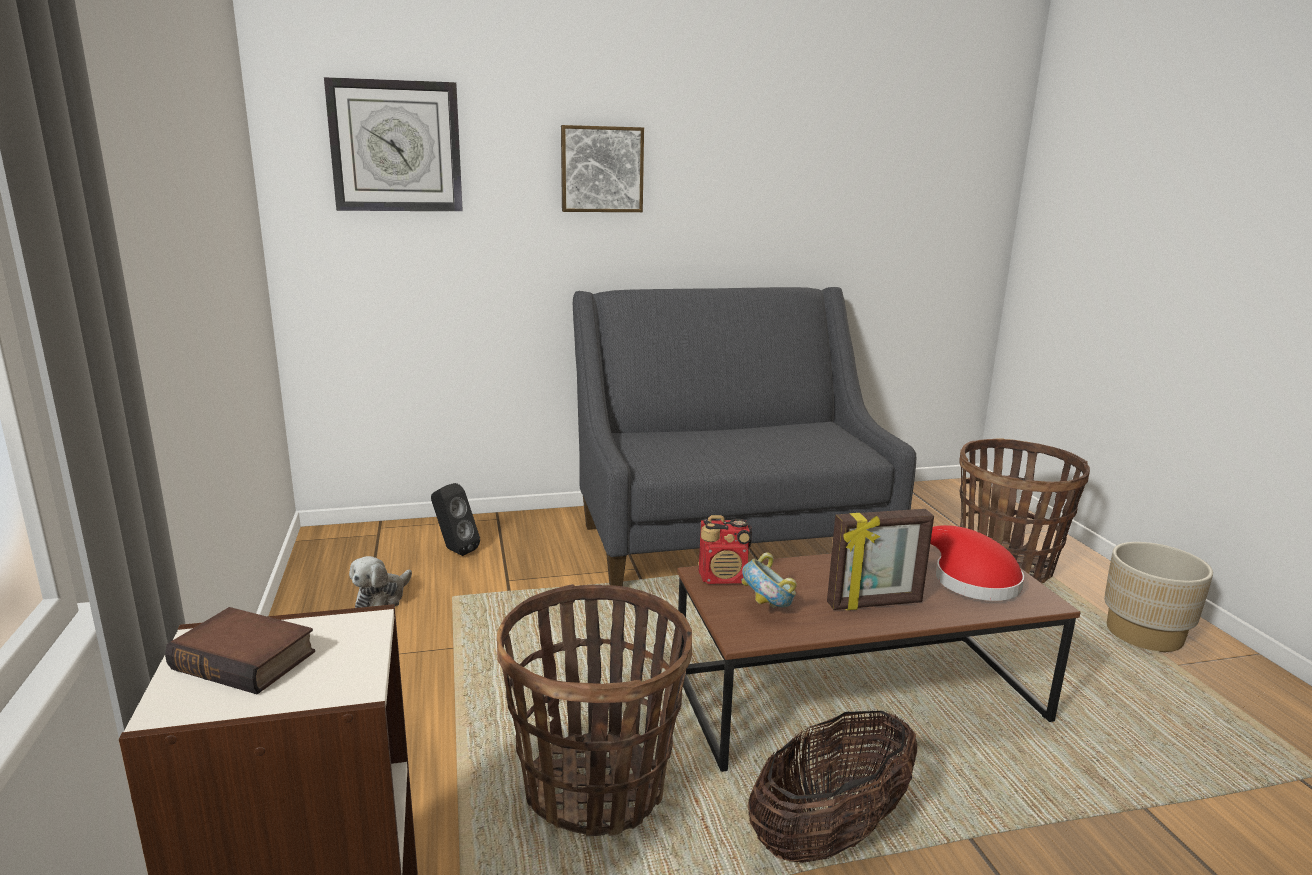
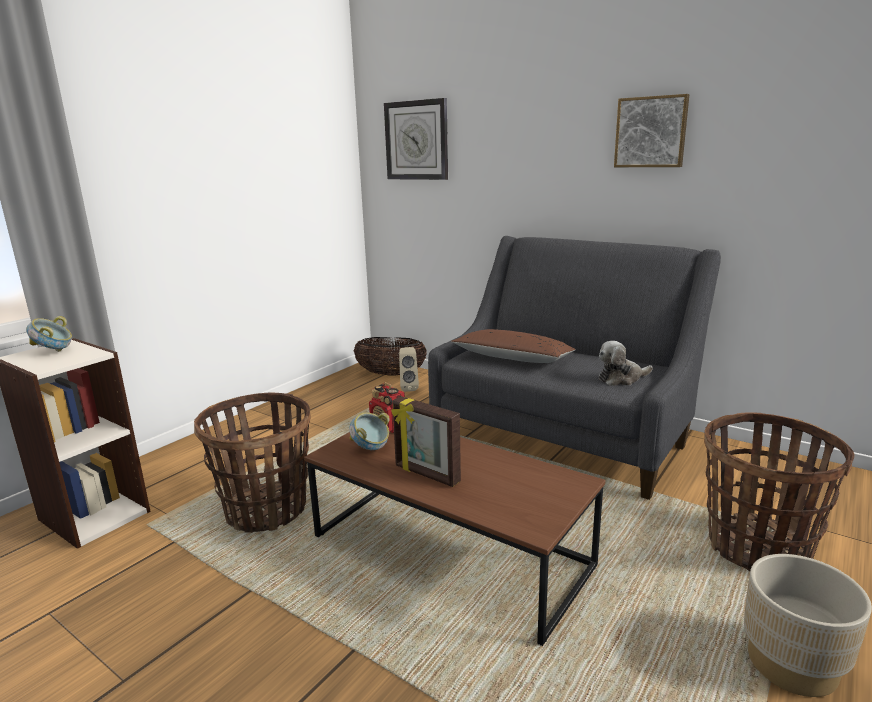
camera: 50 degrees right, 0 degrees up
(248, 659) = (54, 352): book -> bowl
(382, 598) = (343, 397): plush toy -> plush toy (621, 378)
(454, 550) = (409, 388): black speaker -> beige speaker
(601, 169) = (529, 149): picture -> picture (651, 132)
(697, 452) = (513, 358): none -> brown pillow
(829, 834) = (302, 593): basket -> basket (391, 374)
(969, 580) = (520, 494): red hat -> none

